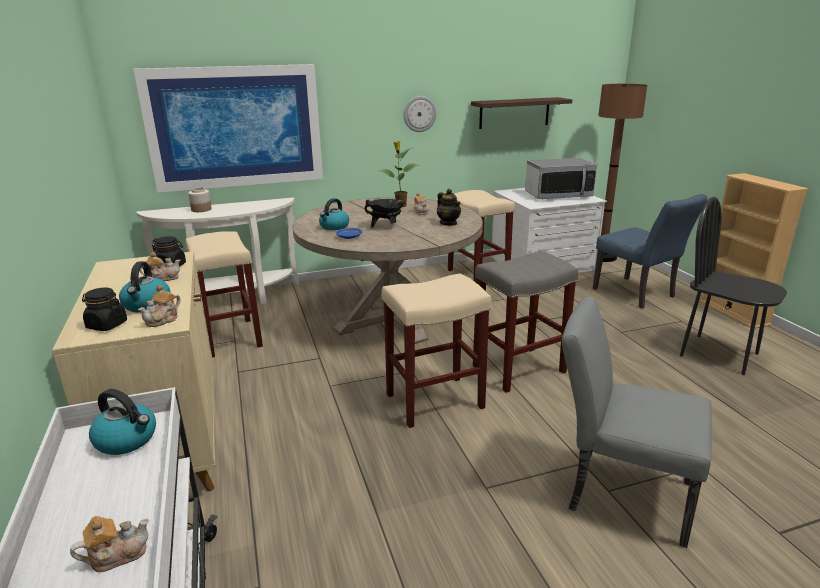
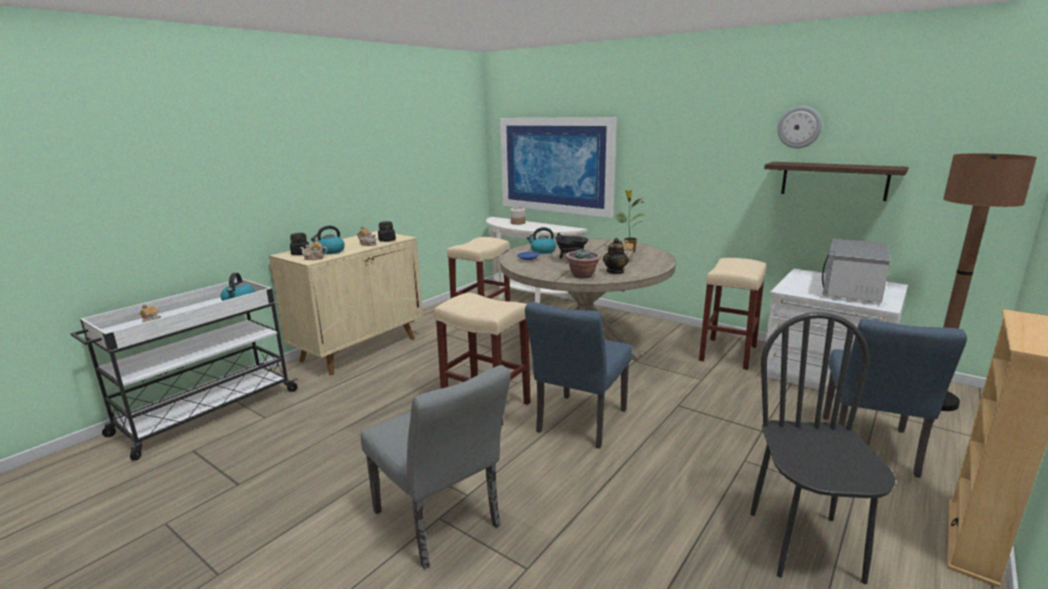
camera: 55 degrees right, 5 degrees down
(419, 114) = (710, 169): wall clock -> wall clock (799, 127)
(440, 234) = (582, 276): none -> potted plant
(518, 370) = (578, 424): grey stool -> blue chair
(558, 195) = (852, 291): microwave -> microwave turned 75 degrees clockwise
(618, 492) = (441, 524): grey chair -> grey chair turned 150 degrees clockwise

